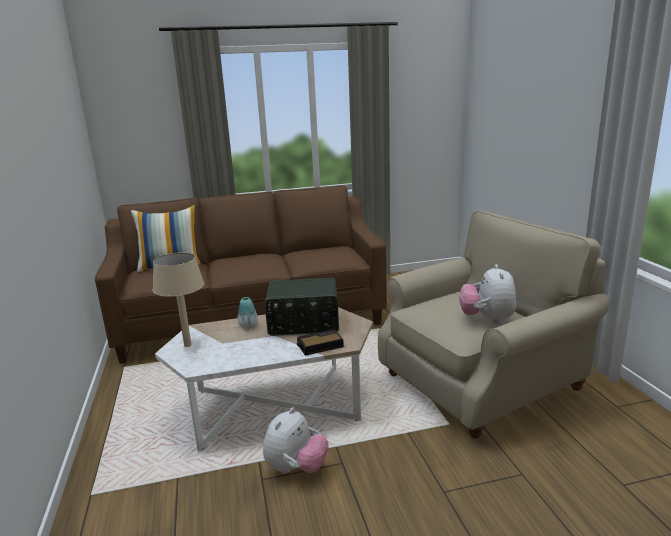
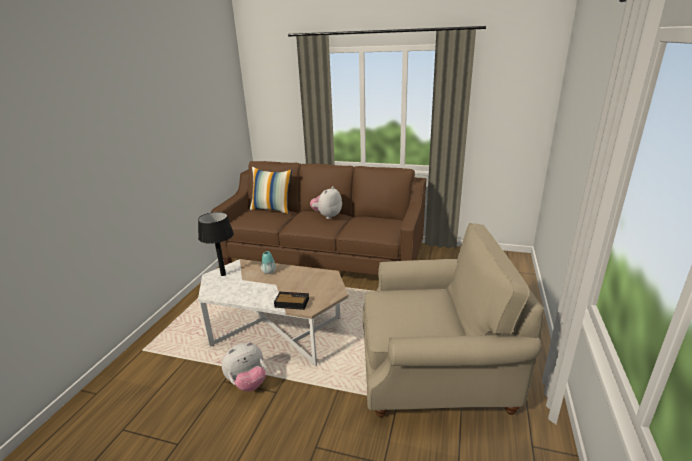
camera: 30 degrees right, 5 degrees up
(188, 345) = (223, 274): beige table lamp -> black table lamp
(304, 324) = (302, 281): radio -> none
(487, 319) = (421, 325): plush toy -> plush toy (327, 216)

